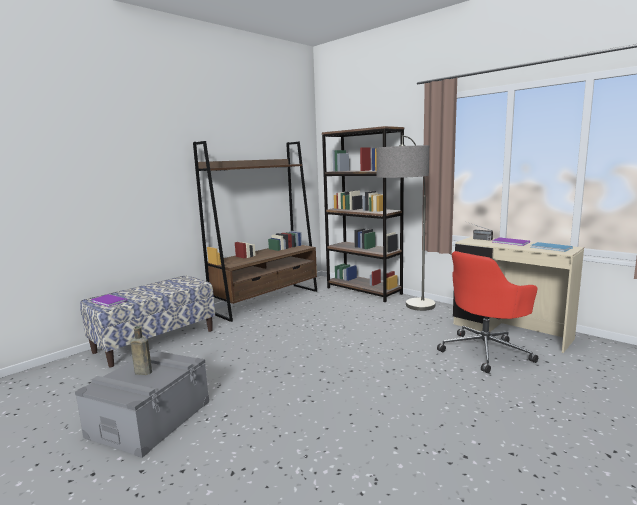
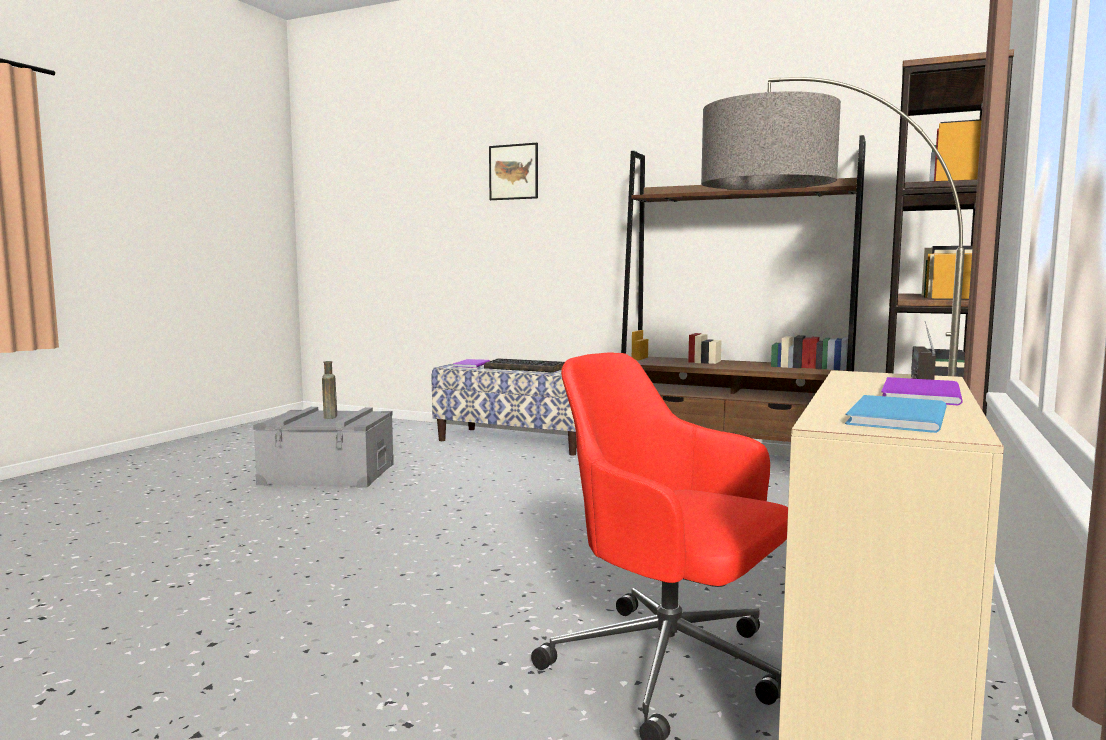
camera: 70 degrees right, 5 degrees down
(95, 147) = (513, 172): none -> picture
(157, 289) = (526, 368): none -> keyboard

